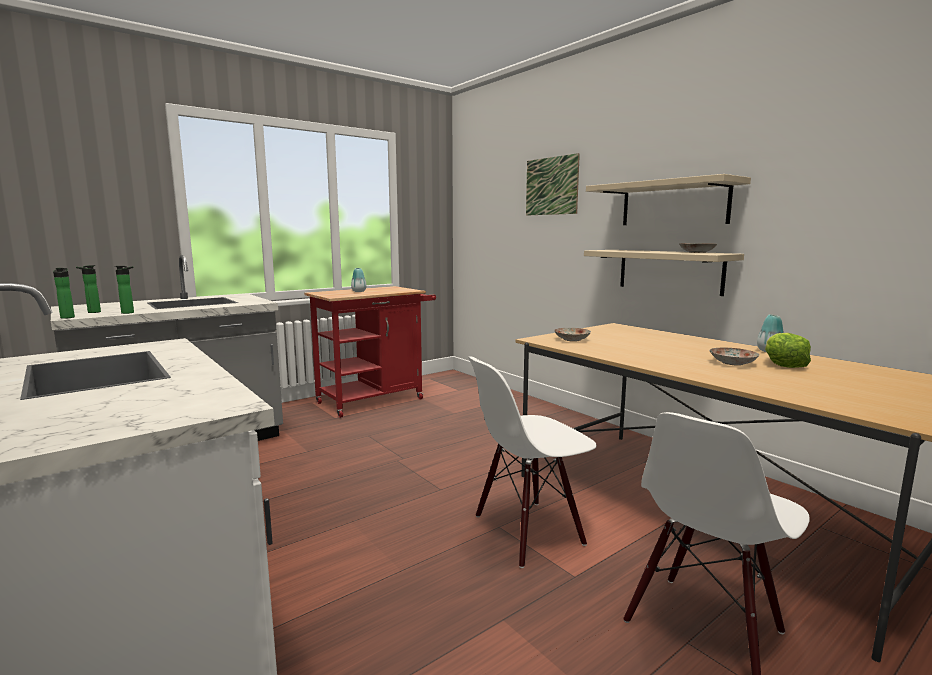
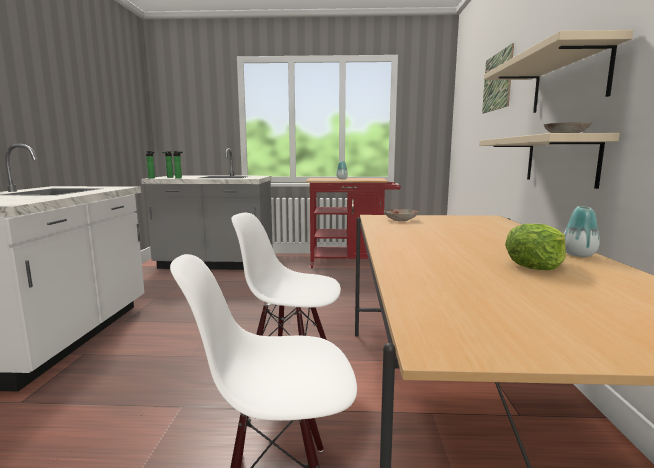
camera: 40 degrees right, 0 degrees up
(733, 363) = (476, 254): plate -> none

